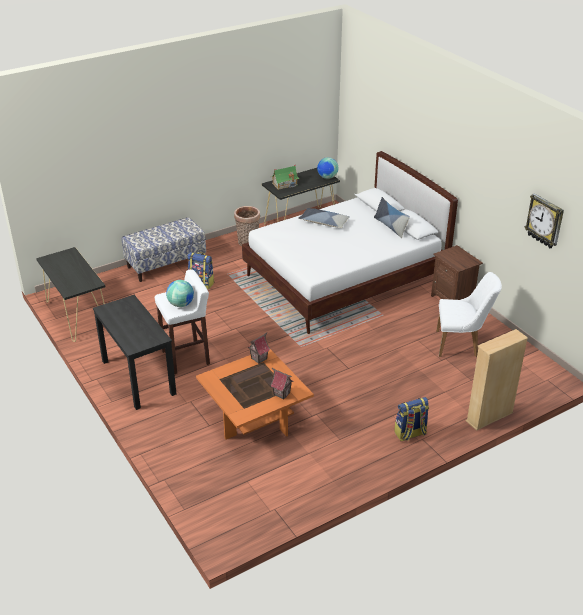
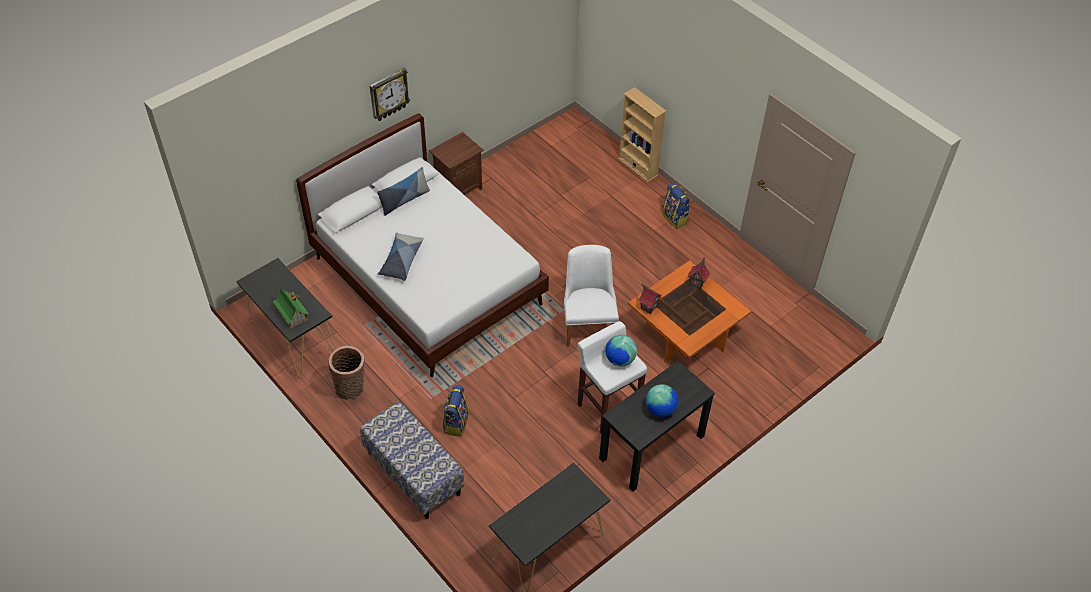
camera: 100 degrees left, 15 degrees up
(327, 177) = (271, 270): globe -> globe (660, 409)
(461, 344) = (535, 183): white chair -> white chair (588, 323)
(545, 221) = (515, 34): wall clock -> wall clock (388, 94)

